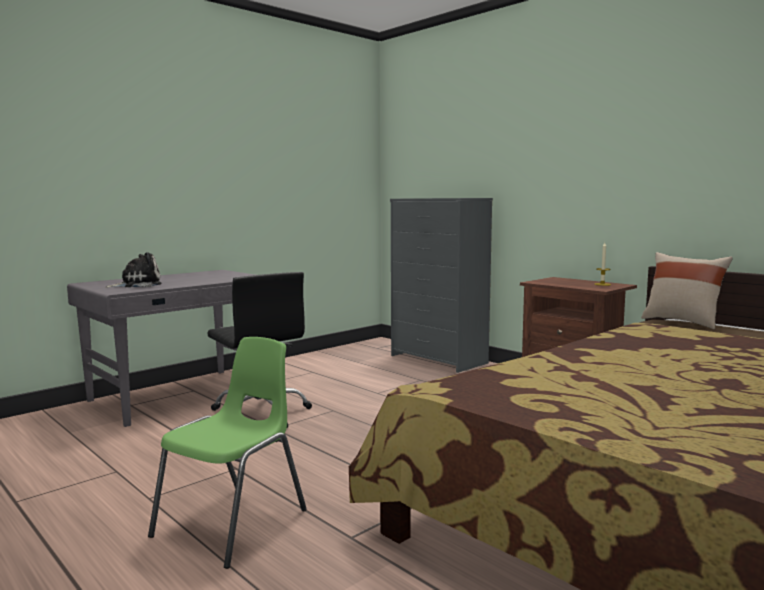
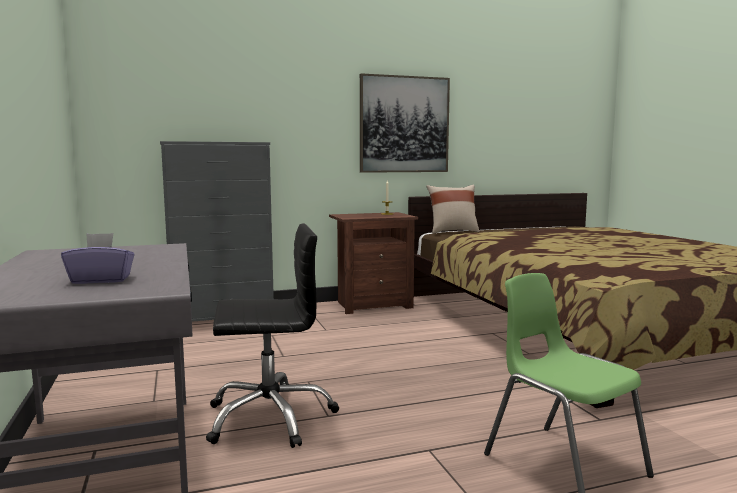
camera: 65 degrees left, 0 degrees up
(138, 285) = (101, 280): plush toy -> purple tissue box
(654, 169) = (404, 124): none -> picture

